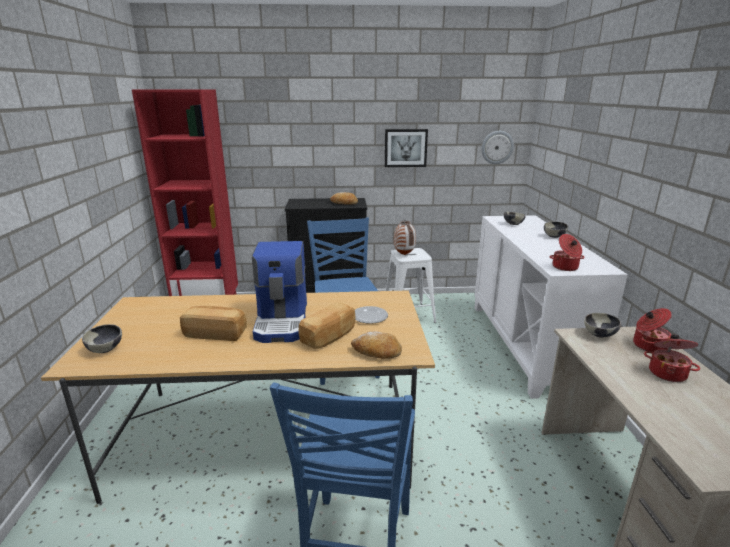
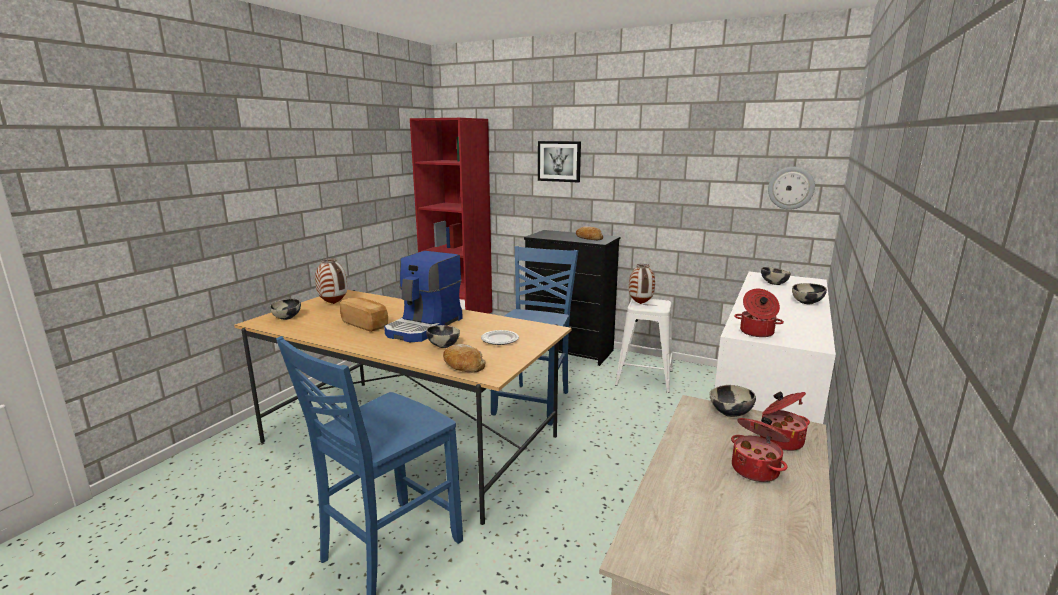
camera: 30 degrees right, 5 degrees down
(141, 318) = (334, 303): none -> vase
(329, 337) = (443, 346): bread -> bowl
(405, 148) = (671, 183): picture -> picture (559, 161)

